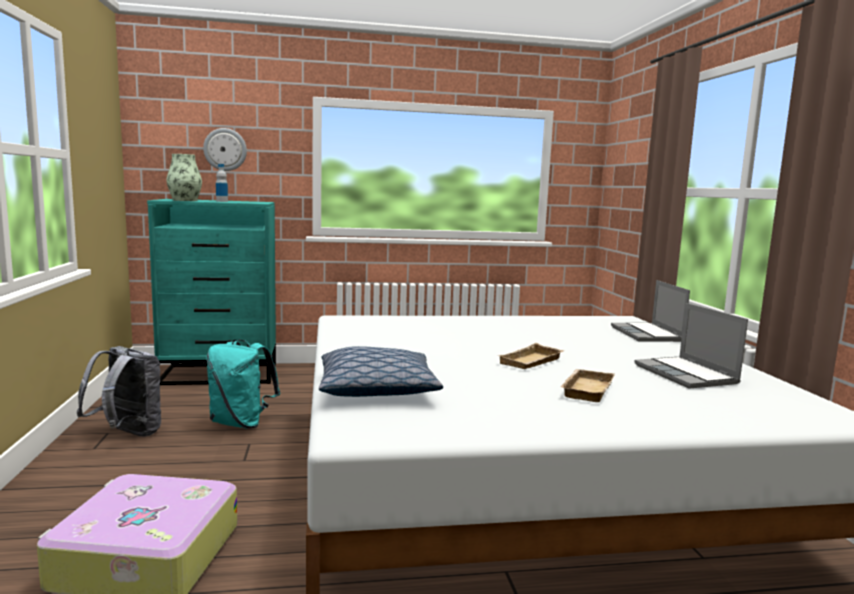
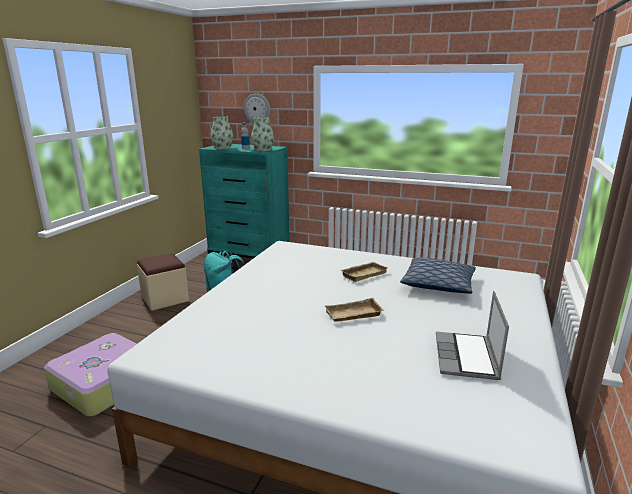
camera: 30 degrees right, 10 degrees up
(127, 434) = (165, 299): grey backpack -> beige ottoman
(253, 202) = (263, 150): none -> vase
(377, 389) = (212, 319): pillow -> pillow (438, 284)
(585, 389) = (350, 353): beige tray -> beige tray (363, 274)
(647, 334) = (511, 300): laptop -> none

